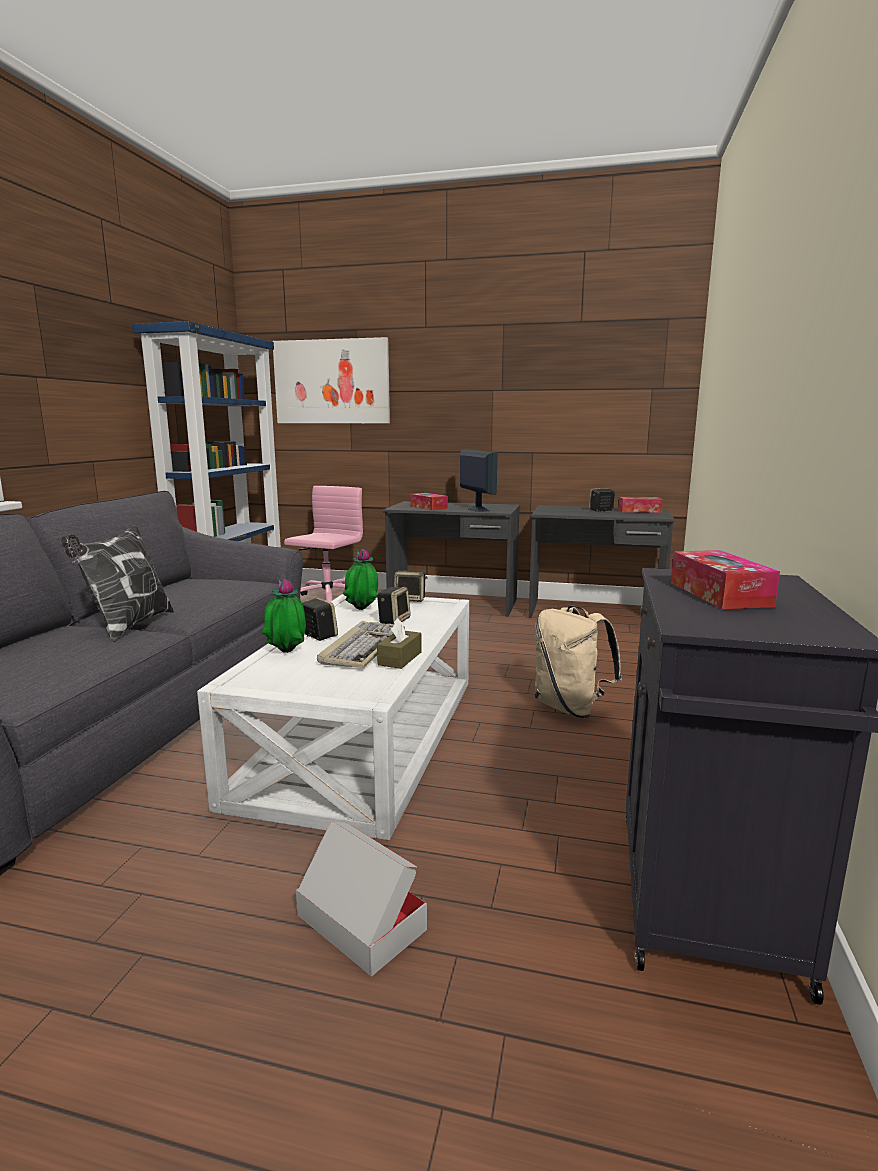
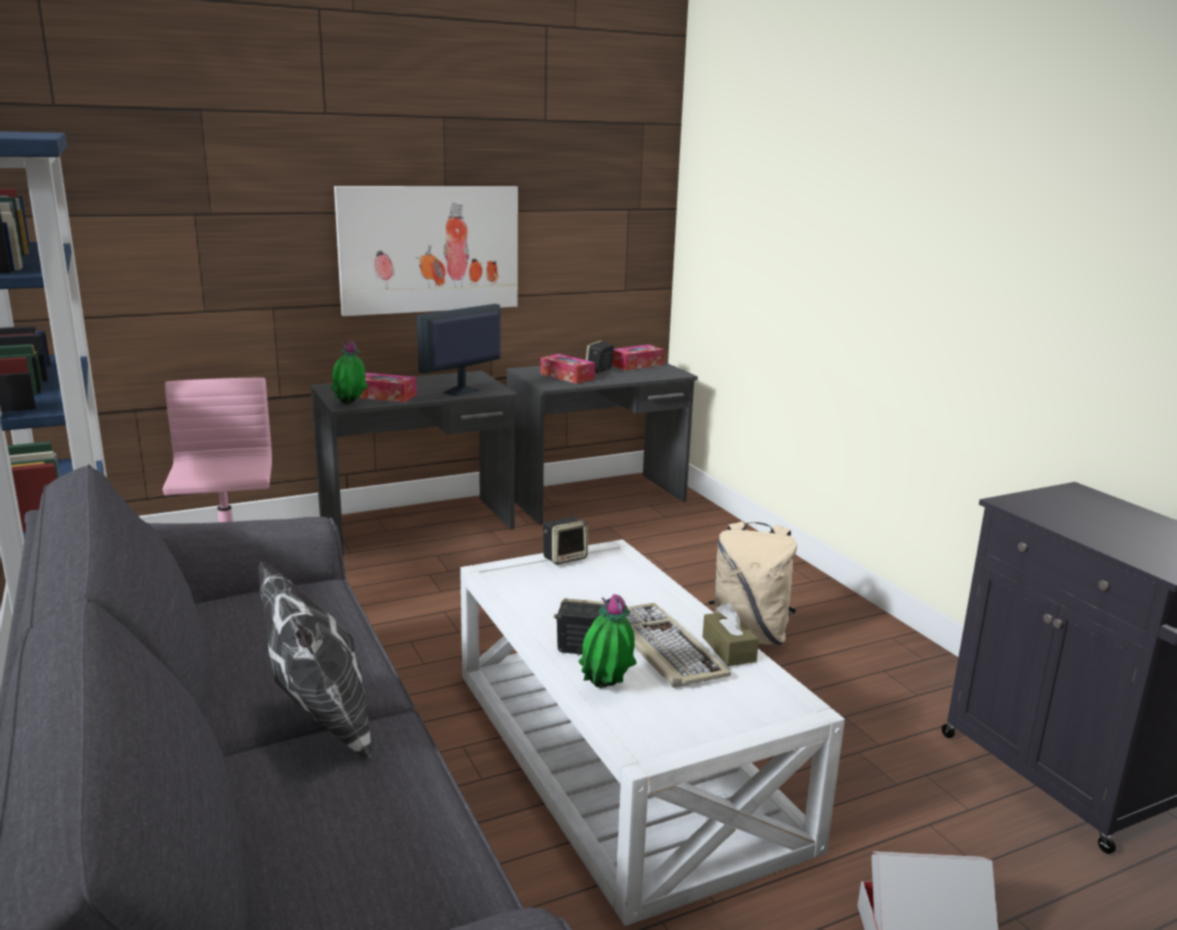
camera: 40 degrees left, 5 degrees up
(332, 382) = (161, 198): picture -> picture (429, 249)
(362, 611) = (545, 593): potted plant -> potted plant (350, 405)
(394, 620) = (610, 596): speaker -> none
(478, 509) = (461, 391): monitor -> monitor turned 75 degrees counterclockwise
(719, 594) = (1097, 523): tissue box -> tissue box (567, 376)

